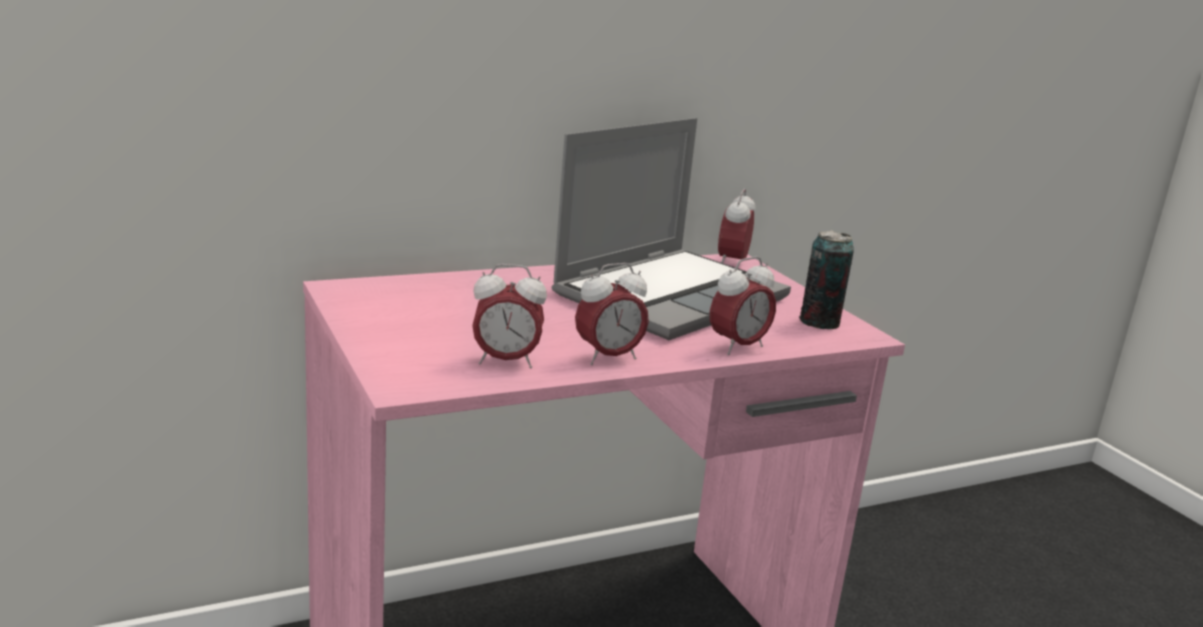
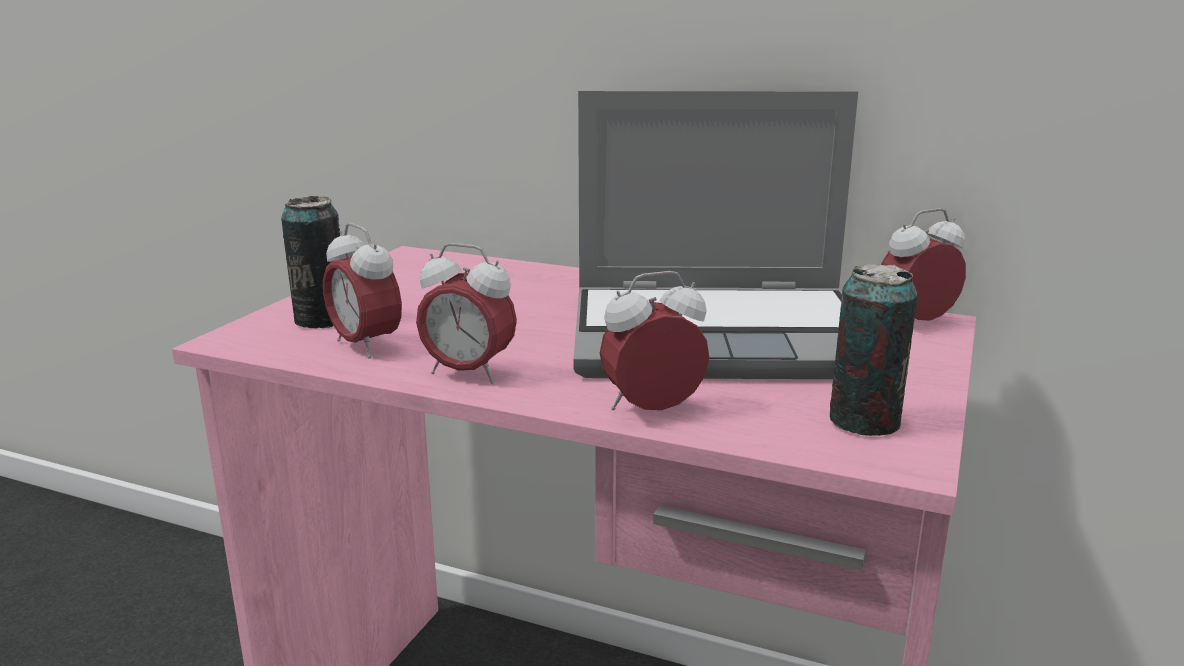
camera: 50 degrees right, 0 degrees up
(423, 354) = (321, 319): none -> can
(737, 347) = (652, 411): alarm clock -> alarm clock turned 150 degrees clockwise

